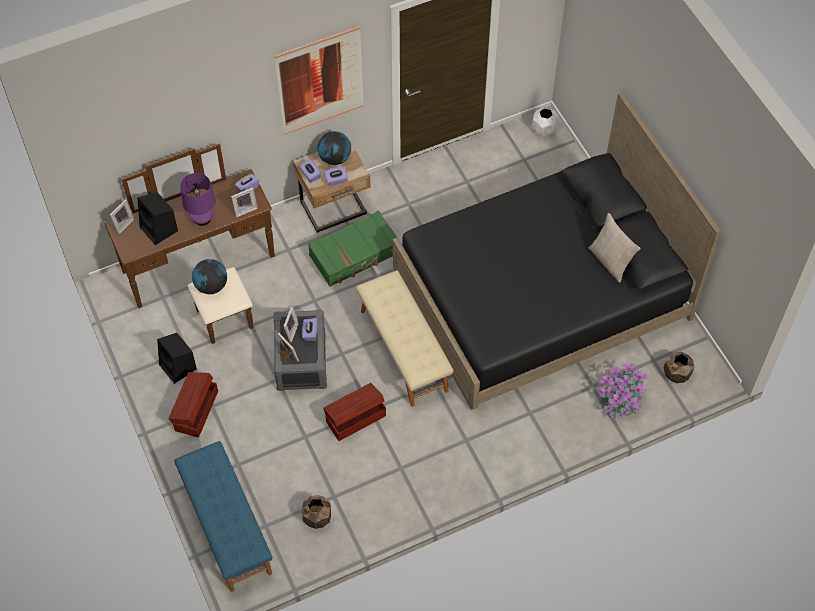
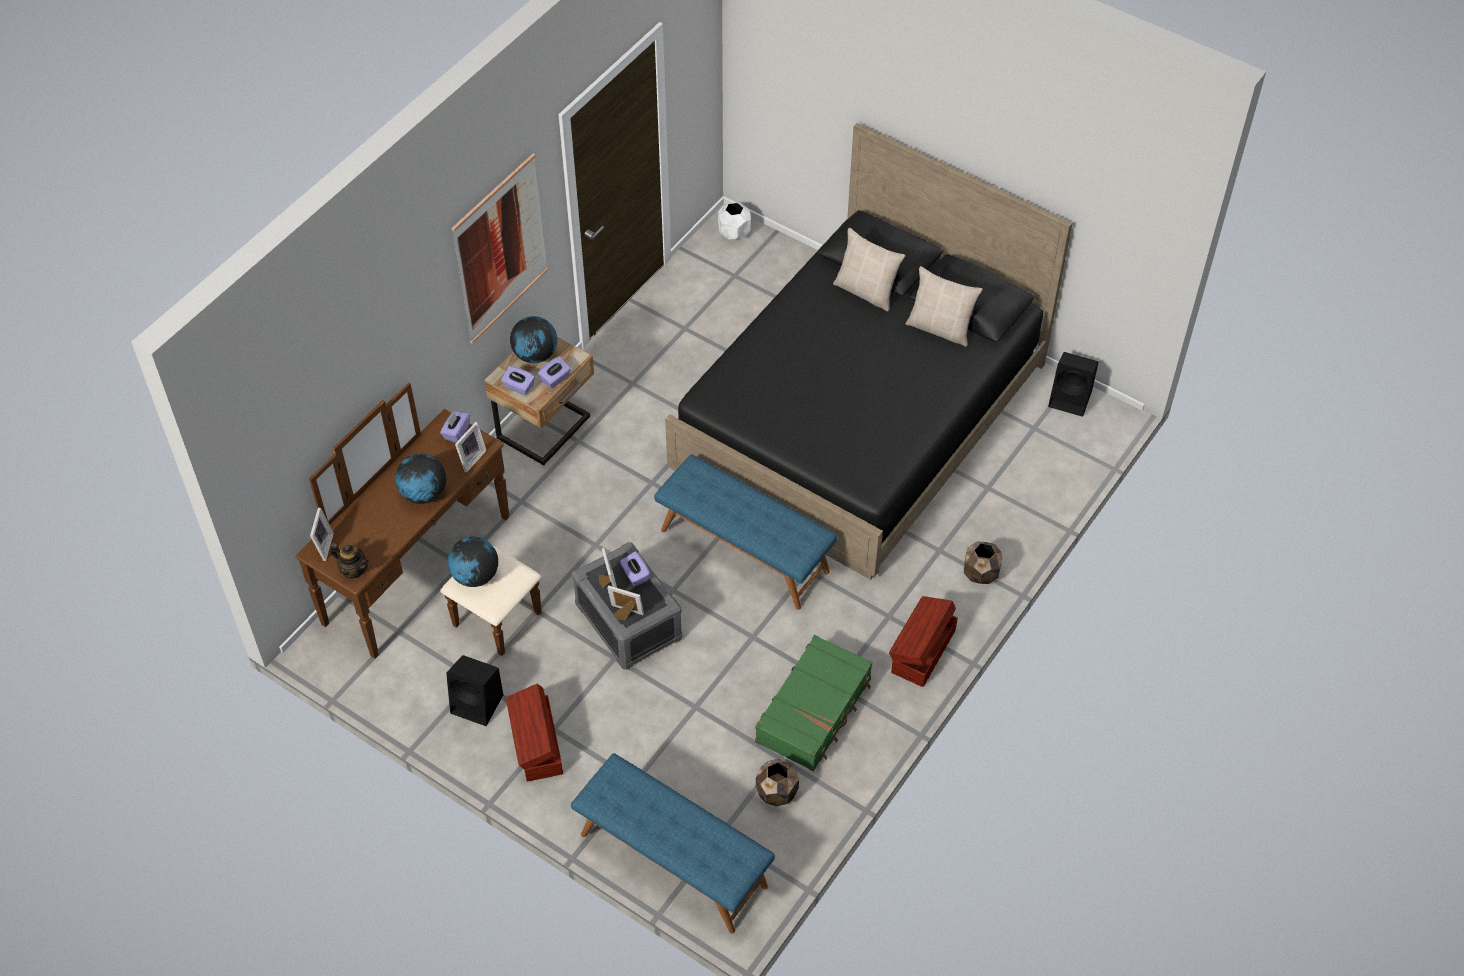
camera: 30 degrees left, 5 degrees down
(130, 248) = (353, 570): none -> teapot
(159, 229) = (376, 531): black speaker -> black speaker (1071, 399)
(202, 219) = (423, 494): purple table lamp -> globe
(355, 255) = (609, 470): green suitcase -> green suitcase (814, 710)
(355, 418) = (741, 656): brown storage box -> brown storage box (921, 651)
(404, 350) = (745, 550): beige bench -> blue bench
(578, 212) = (866, 291): none -> beige pillow
(619, 399) = (1027, 487): potted plant -> none
(676, 374) = (1069, 431): brown planter -> brown planter (980, 574)

